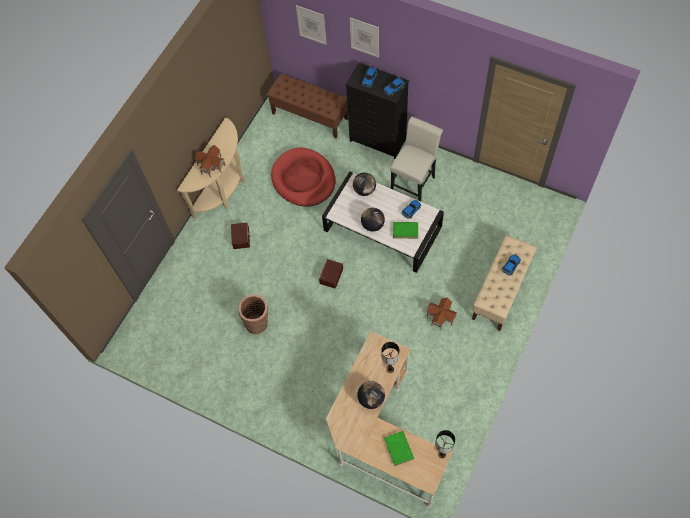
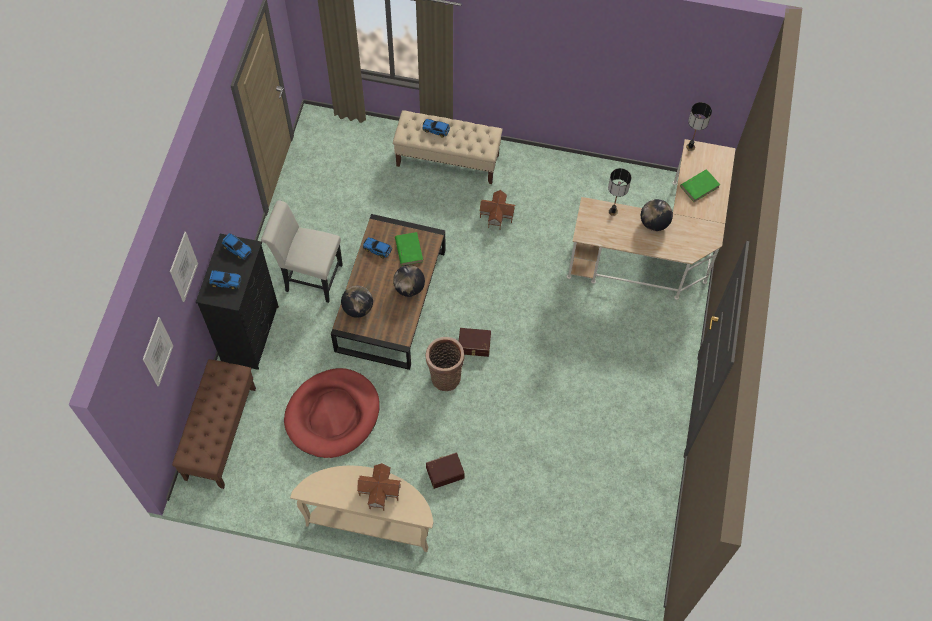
camera: 110 degrees left, 0 degrees up
(258, 323) = (564, 415): basket -> basket (445, 375)
(382, 229) = (391, 300): white coffee table -> brown coffee table

